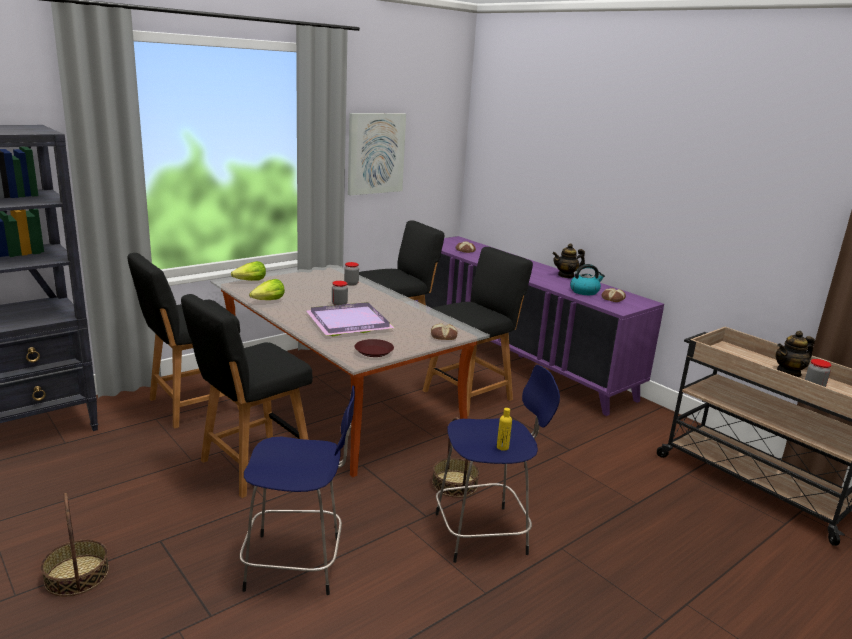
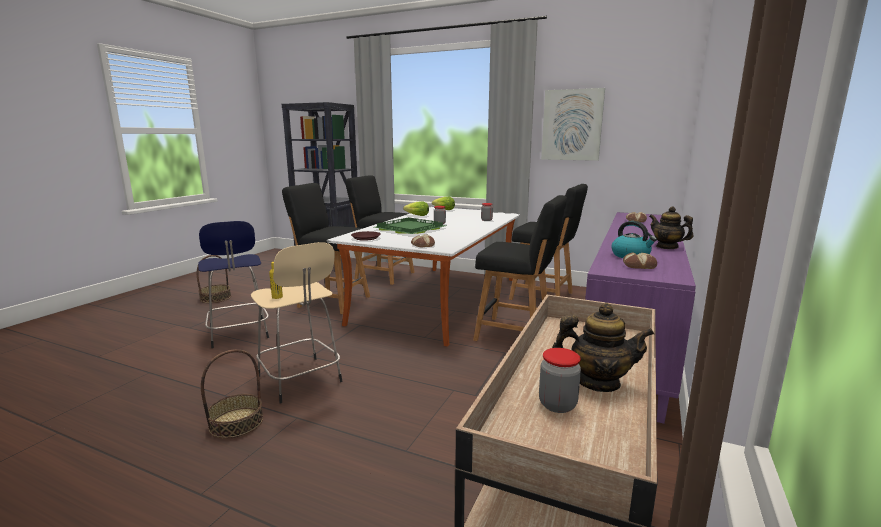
camera: 65 degrees right, 5 degrees down
(348, 323) = (408, 229): purple tray -> green tray
(455, 484) = (362, 357): basket -> basket (236, 423)
(484, 533) = (300, 380): blue stool -> beige stool
(789, 372) = (597, 382): teapot -> teapot turned 150 degrees clockwise

